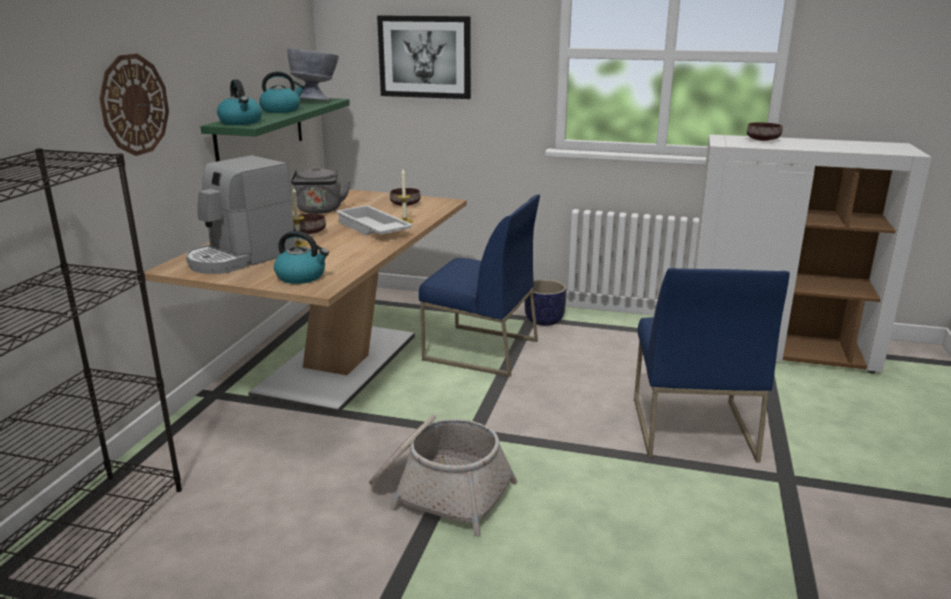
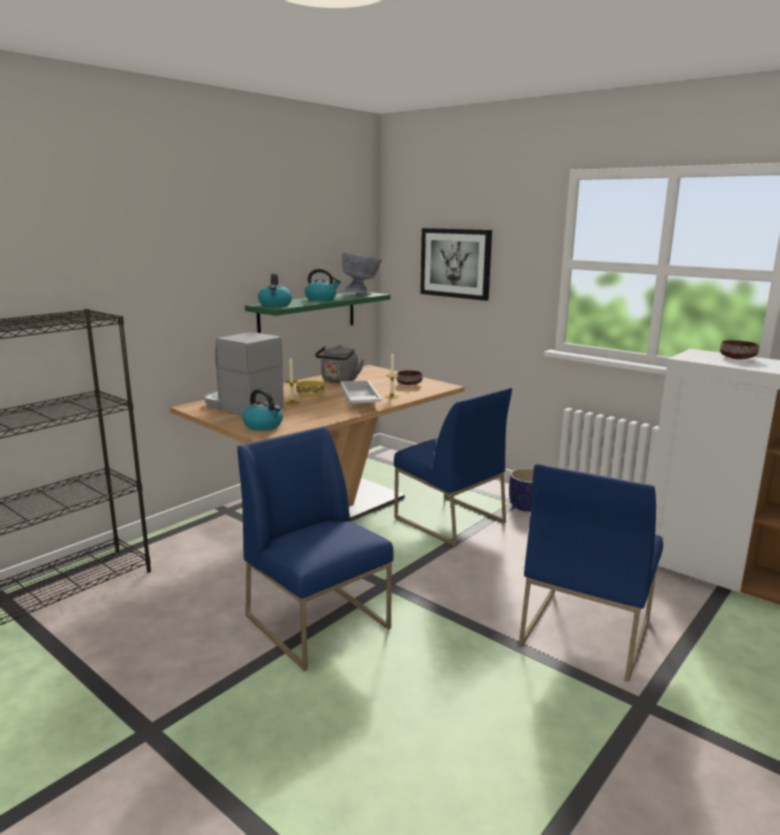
camera: 25 degrees right, 5 degrees down
(134, 105) = (182, 285): wall clock -> none
(240, 258) = (241, 406): coffee machine -> coffee machine turned 60 degrees clockwise
(309, 232) = (310, 395): brown bowl -> yellow bowl
(440, 491) = (319, 622): basket -> blue chair

